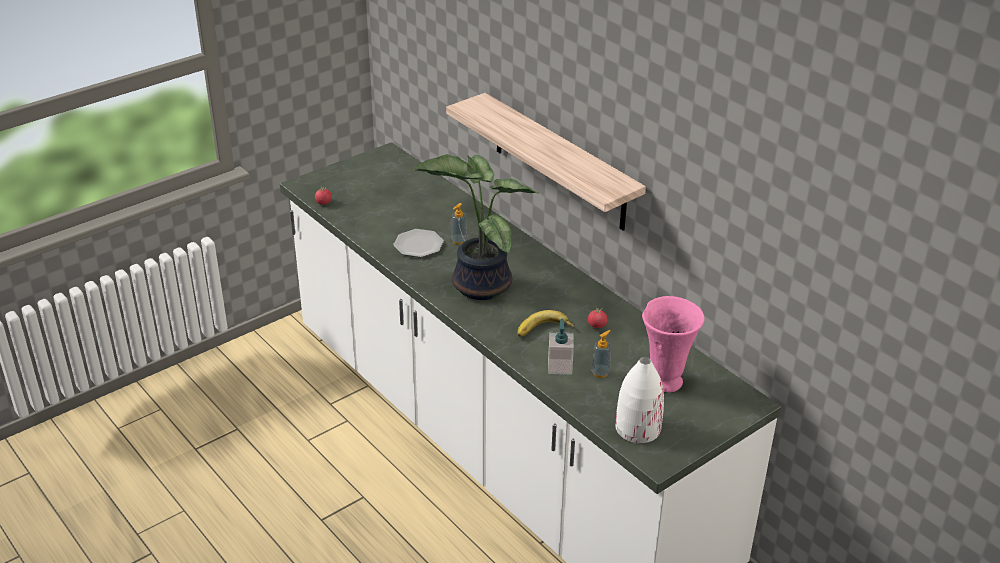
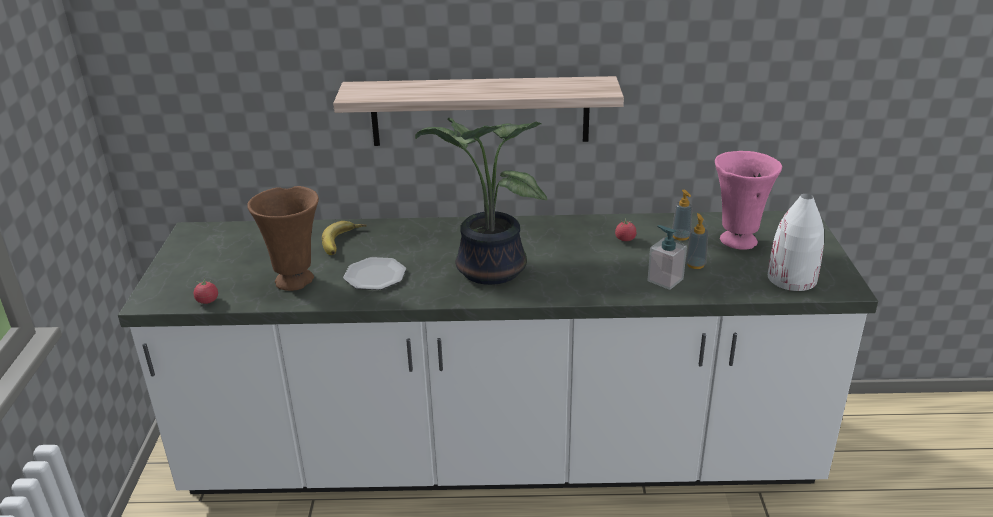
camera: 50 degrees left, 5 degrees down
(379, 220) = (296, 280): none -> brown vase
(459, 241) = (402, 252): soap dispenser -> soap dispenser (681, 236)
(544, 331) = (603, 266): banana -> banana (344, 242)

